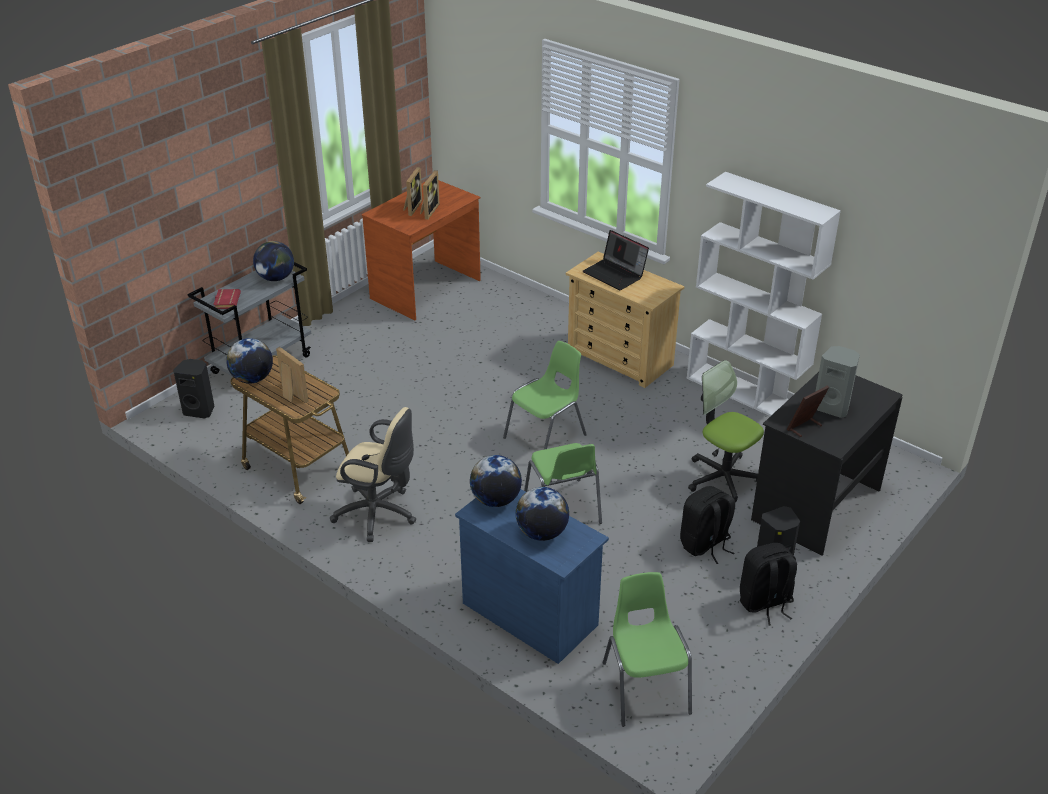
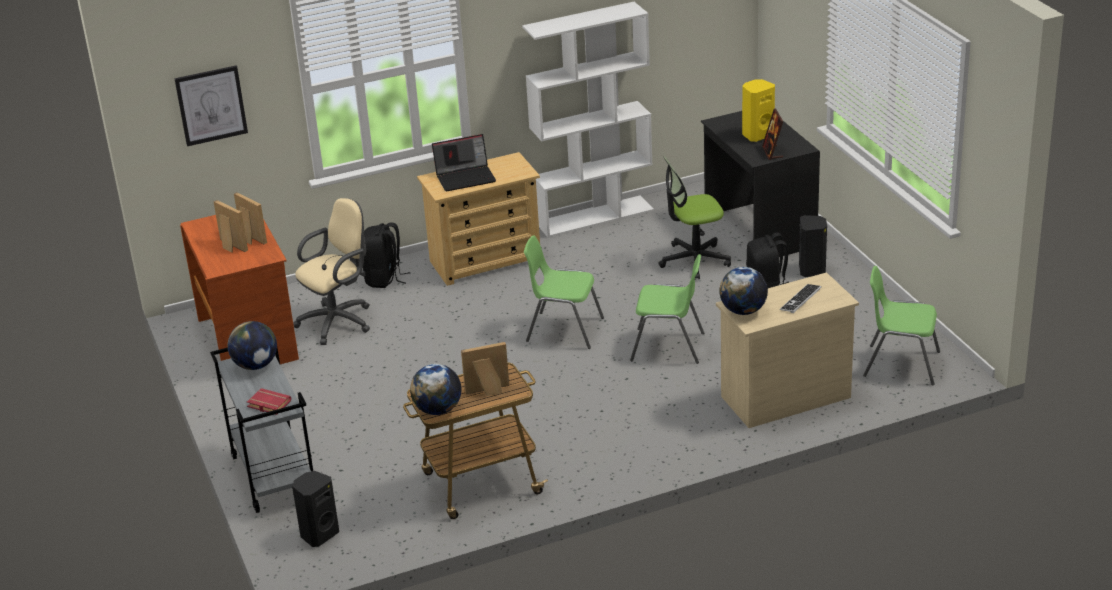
camera: 60 degrees left, 5 degrees down
(379, 514) = (595, 448): beige office chair -> beige office chair (339, 321)
(479, 100) = (211, 105): none -> picture
(529, 613) = (785, 397): blue dresser -> beige dresser
(542, 533) = (800, 299): globe -> keyboard
(546, 436) = (563, 330): green chair -> green chair turned 60 degrees counterclockwise
(765, 603) = (849, 286): black backpack -> black backpack (384, 279)
(832, 407) = (757, 135): grey speaker -> yellow speaker

